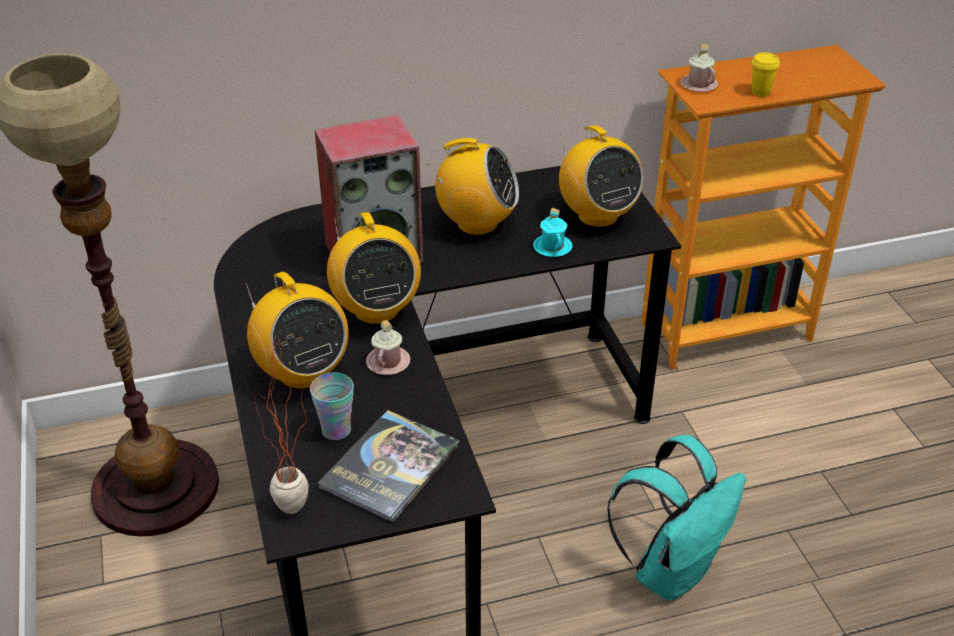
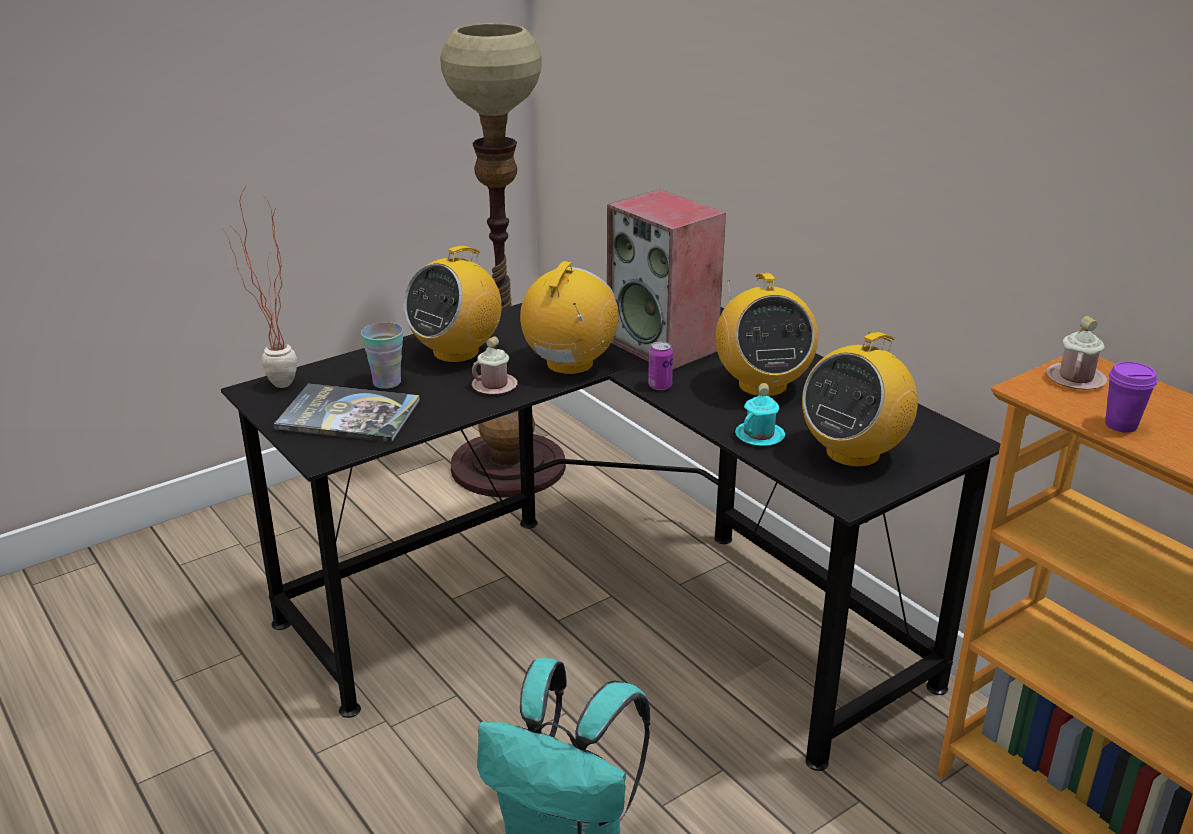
camera: 70 degrees right, 10 degrees down
(376, 310) = (569, 365): radio -> radio turned 150 degrees clockwise
(446, 272) = (660, 386): none -> can
(760, 92) = (1121, 425): yellow cup -> purple cup

